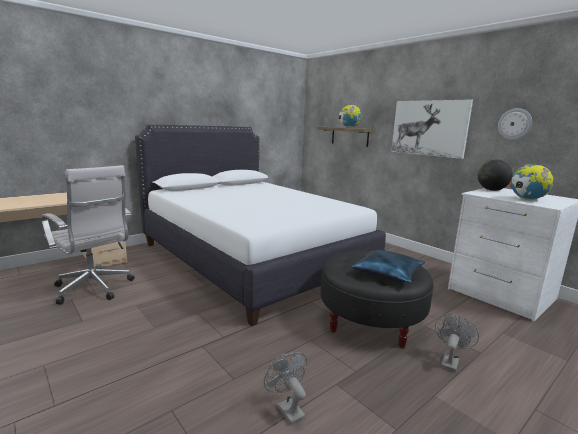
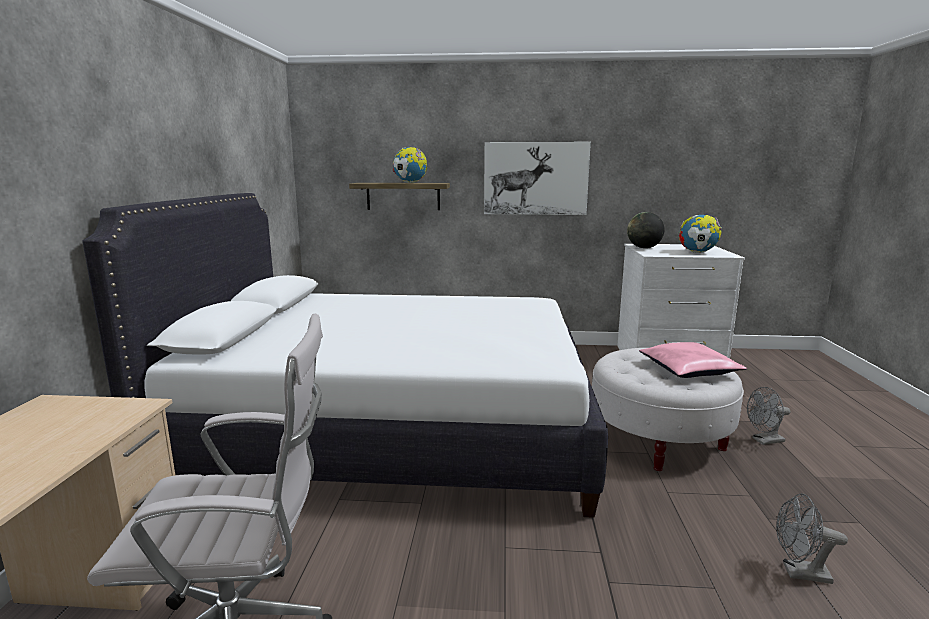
camera: 45 degrees left, 0 degrees up
(370, 321) = (658, 439): black ottoman -> white ottoman
(388, 273) = (688, 369): blue pillow -> pink pillow
(450, 361) = (764, 441): grey fan -> grey fan turned 90 degrees counterclockwise
(514, 124) = (639, 170): wall clock -> none

